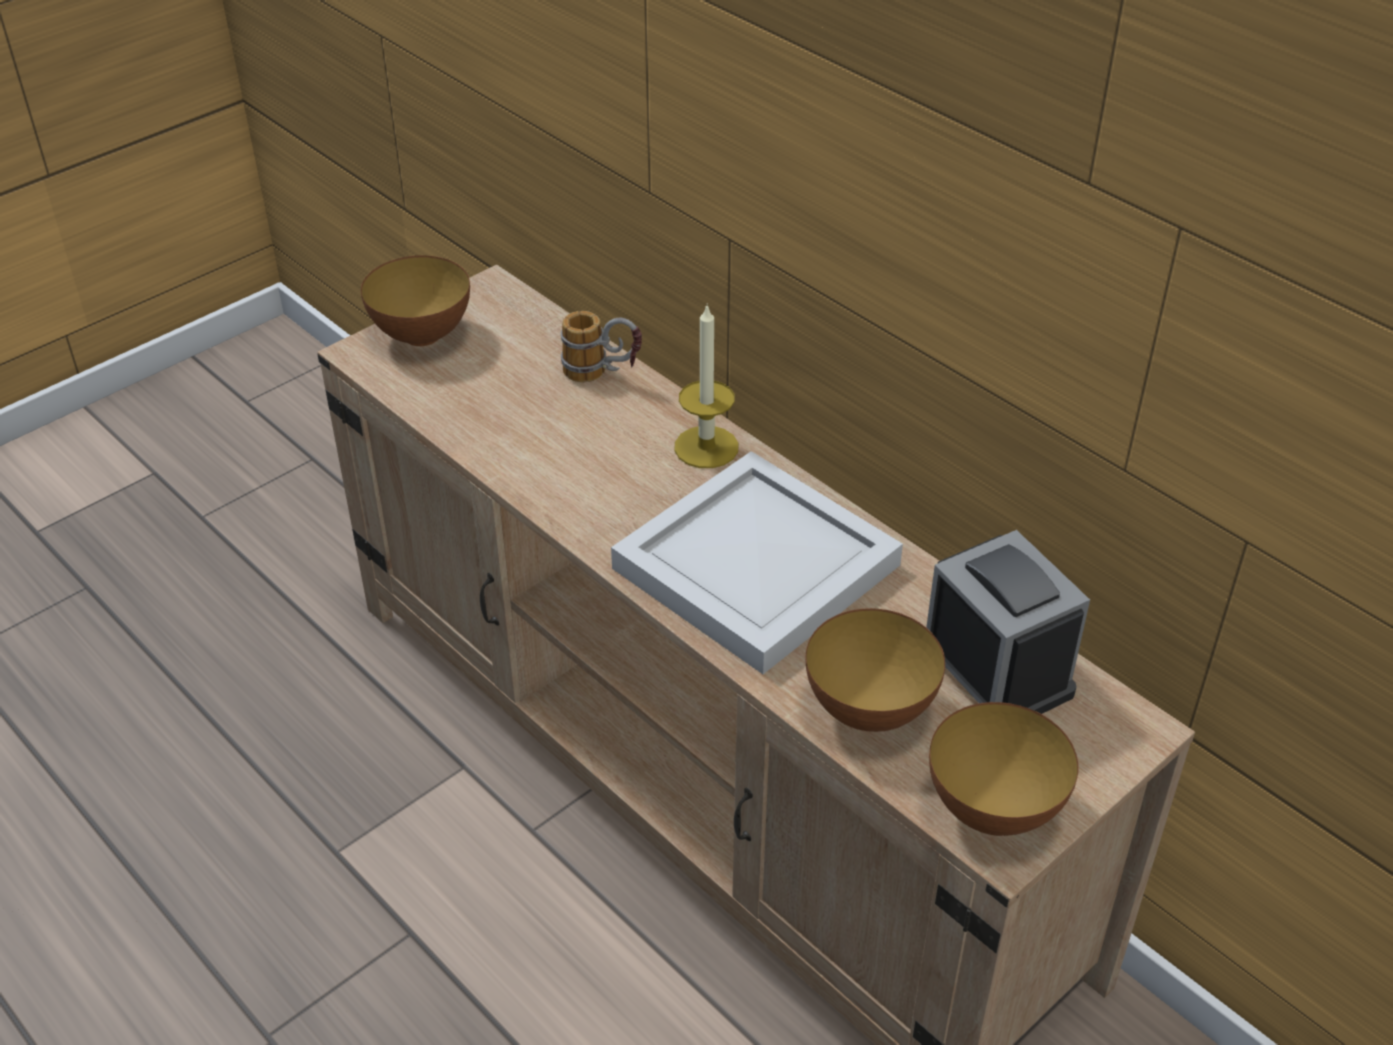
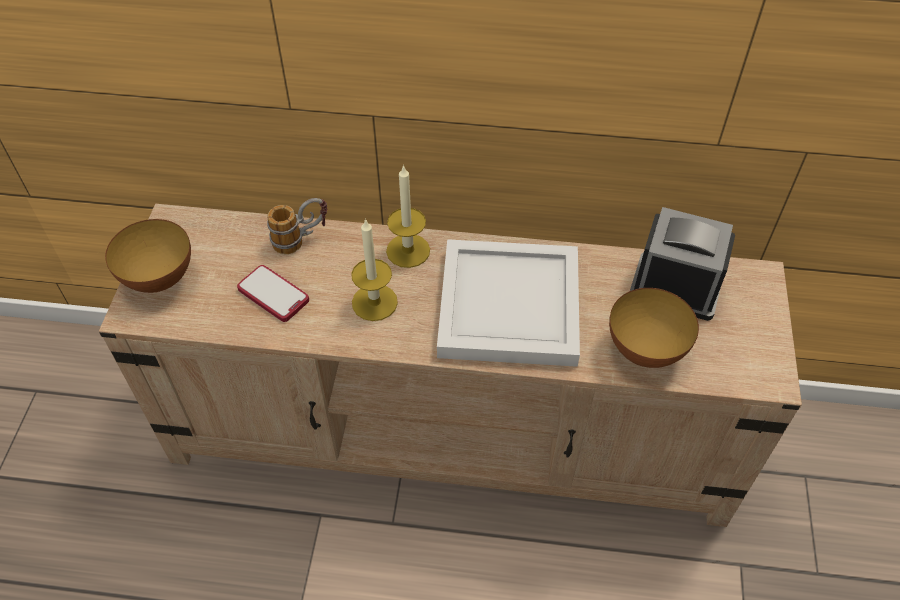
camera: 40 degrees left, 10 degrees up
(513, 410) = (273, 294): none -> phone
(609, 476) = (374, 302): none -> candle
(993, 809) = (750, 363): bowl -> none

